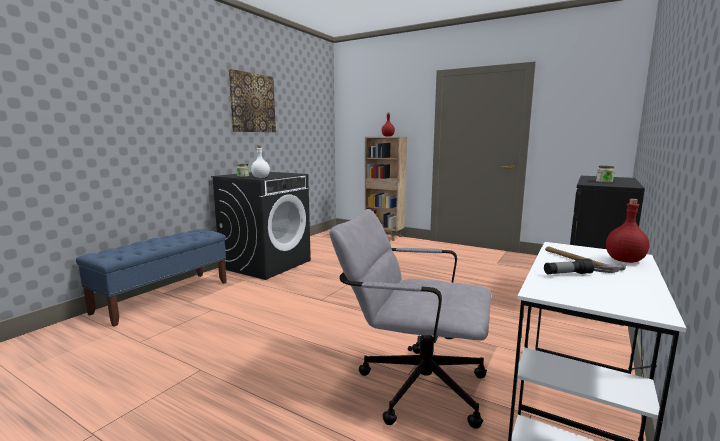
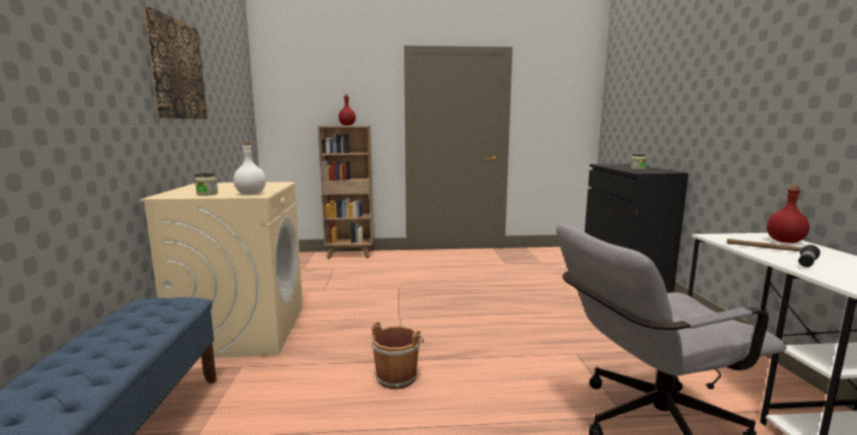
camera: 35 degrees left, 0 degrees up
(266, 264) = (242, 330): black washing machine -> beige washing machine
(306, 306) = (397, 376): none -> brown bucket

